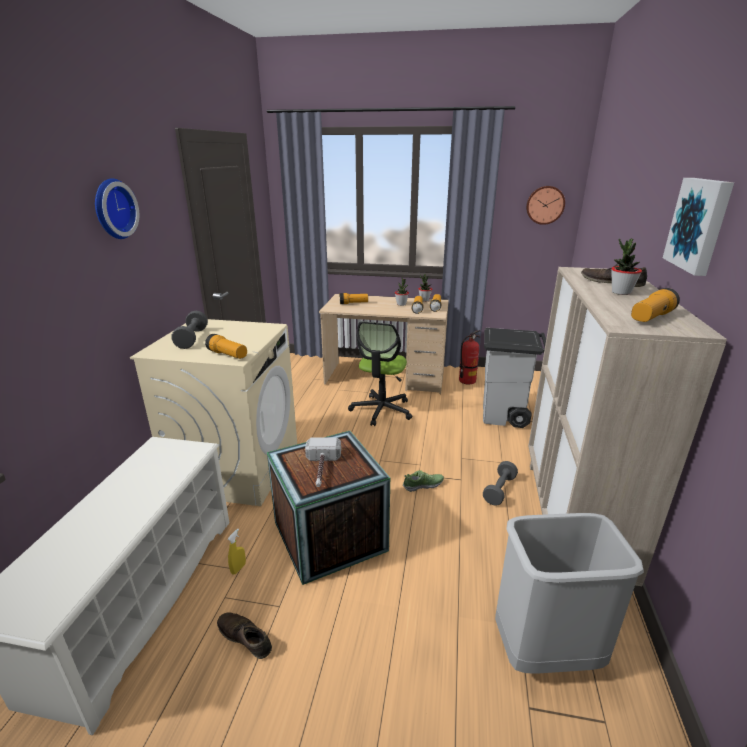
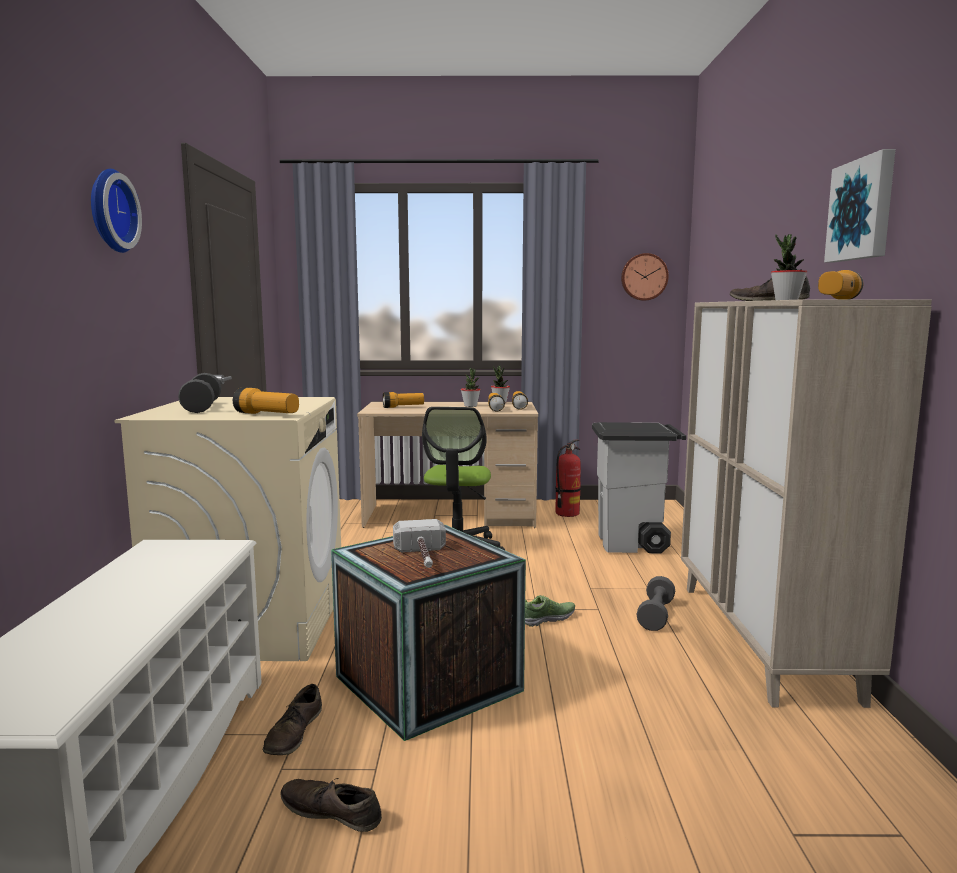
camera: 10 degrees left, 15 degrees down
(238, 568) = (293, 733): yellow spray bottle -> brown shoe
(545, 654) = (790, 774): grey trash can -> none

